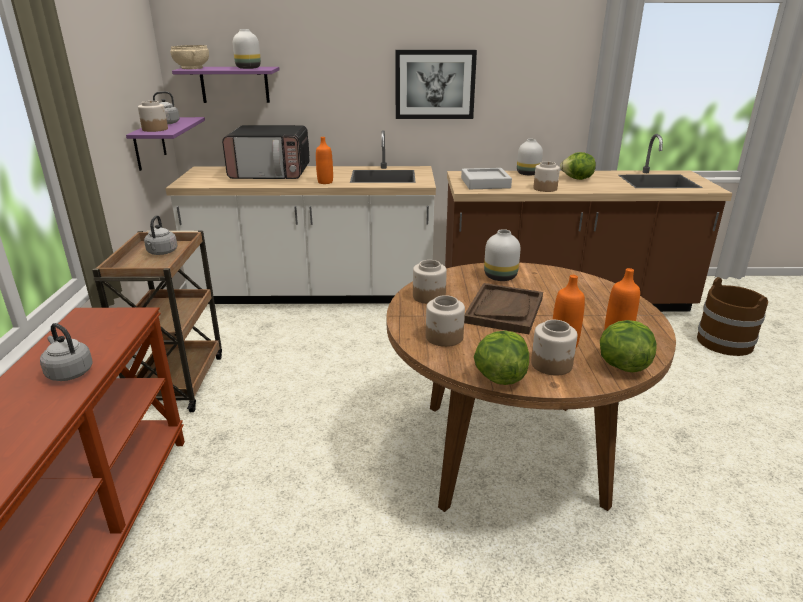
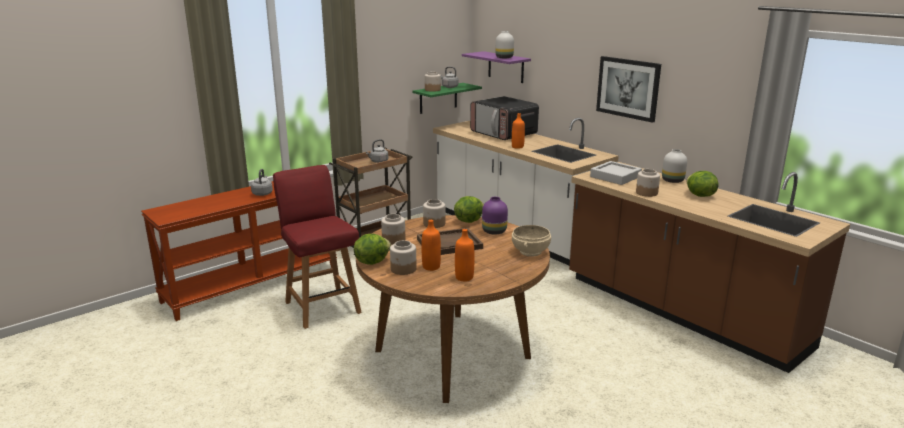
camera: 50 degrees right, 5 degrees down
(149, 143) = (438, 98): purple shelf -> green shelf
(192, 68) = (478, 53): beige bowl -> beige bowl (531, 252)
(268, 505) = (322, 306): none -> red chair
(501, 277) = (495, 231): white vase -> purple vase
(622, 365) = (430, 285): lettuce -> lettuce (468, 220)
(724, 342) = (760, 403): brown bucket -> none

